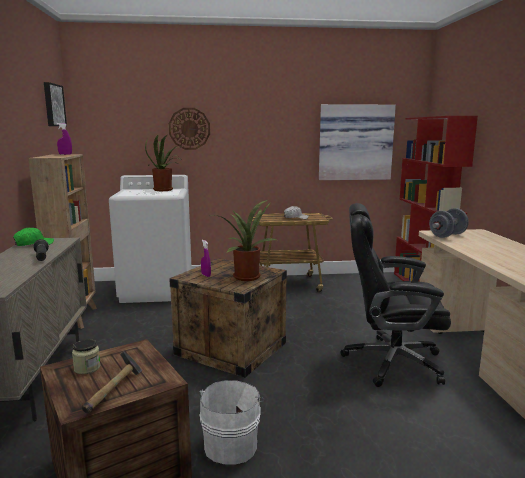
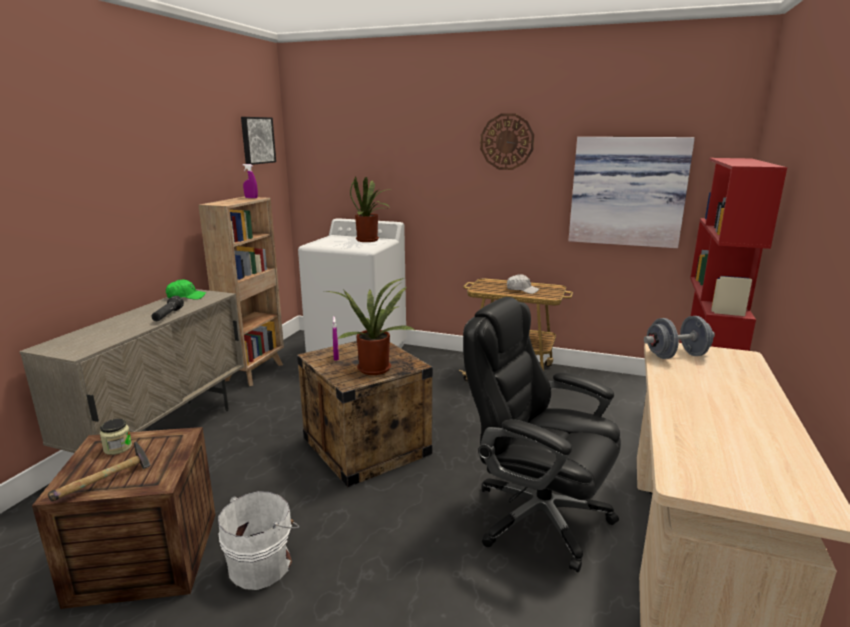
camera: 25 degrees right, 5 degrees up
(189, 128) = (408, 166): wall clock -> wall clock (507, 142)

